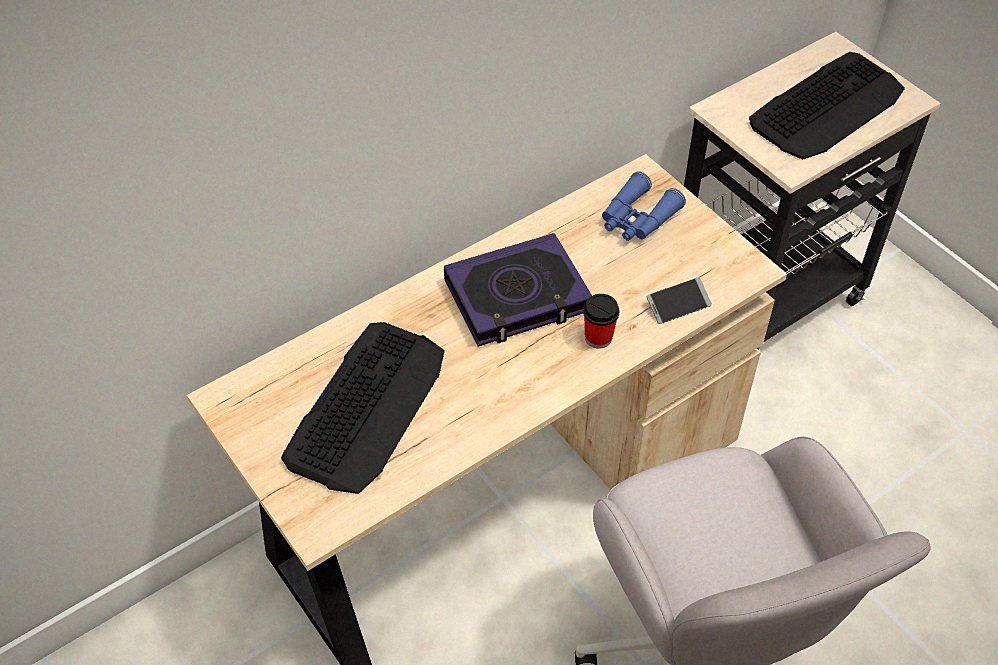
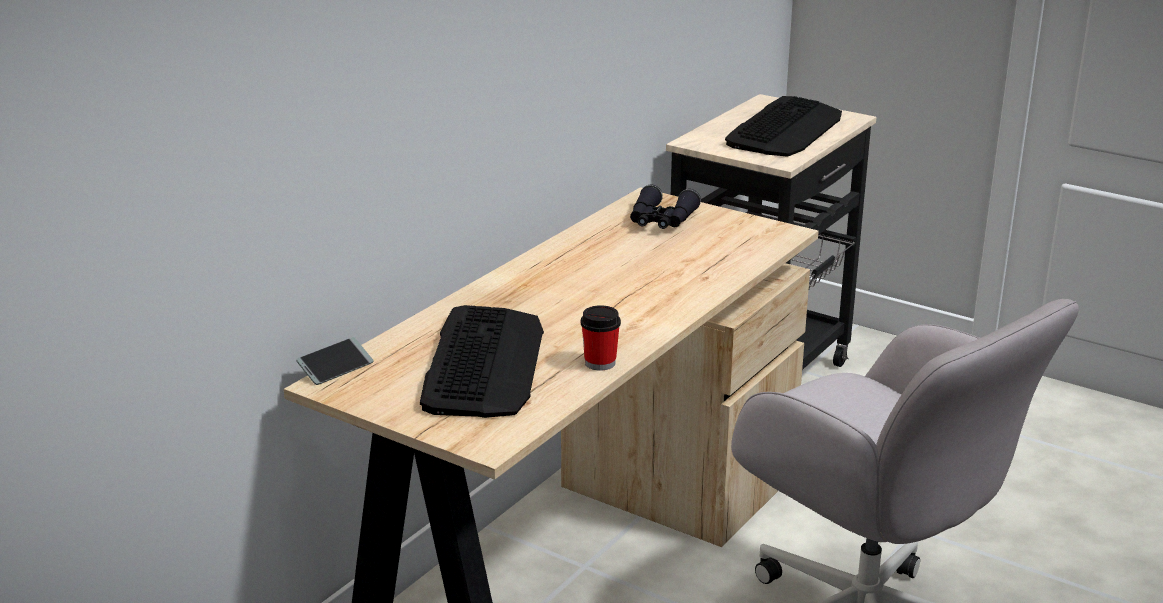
camera: 20 degrees left, 25 degrees down
(517, 297) = (584, 278): book -> none
(598, 338) = (679, 288): cup -> cup (600, 363)
(637, 219) = (661, 221): blue binoculars -> black binoculars
(678, 305) = (737, 260): phone -> phone (335, 368)

